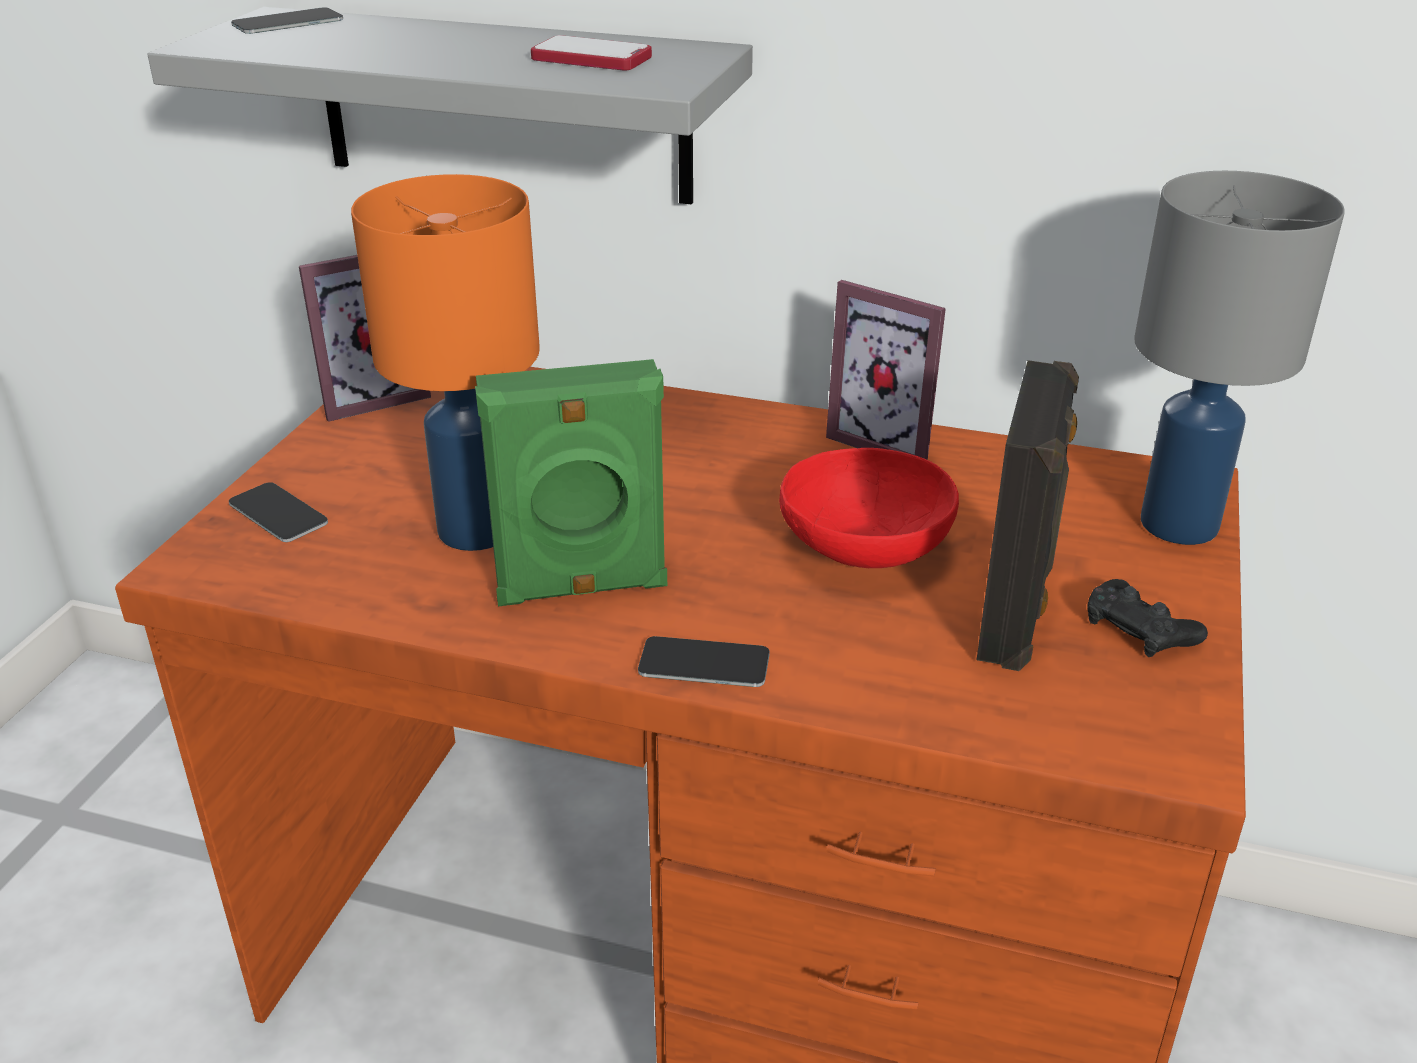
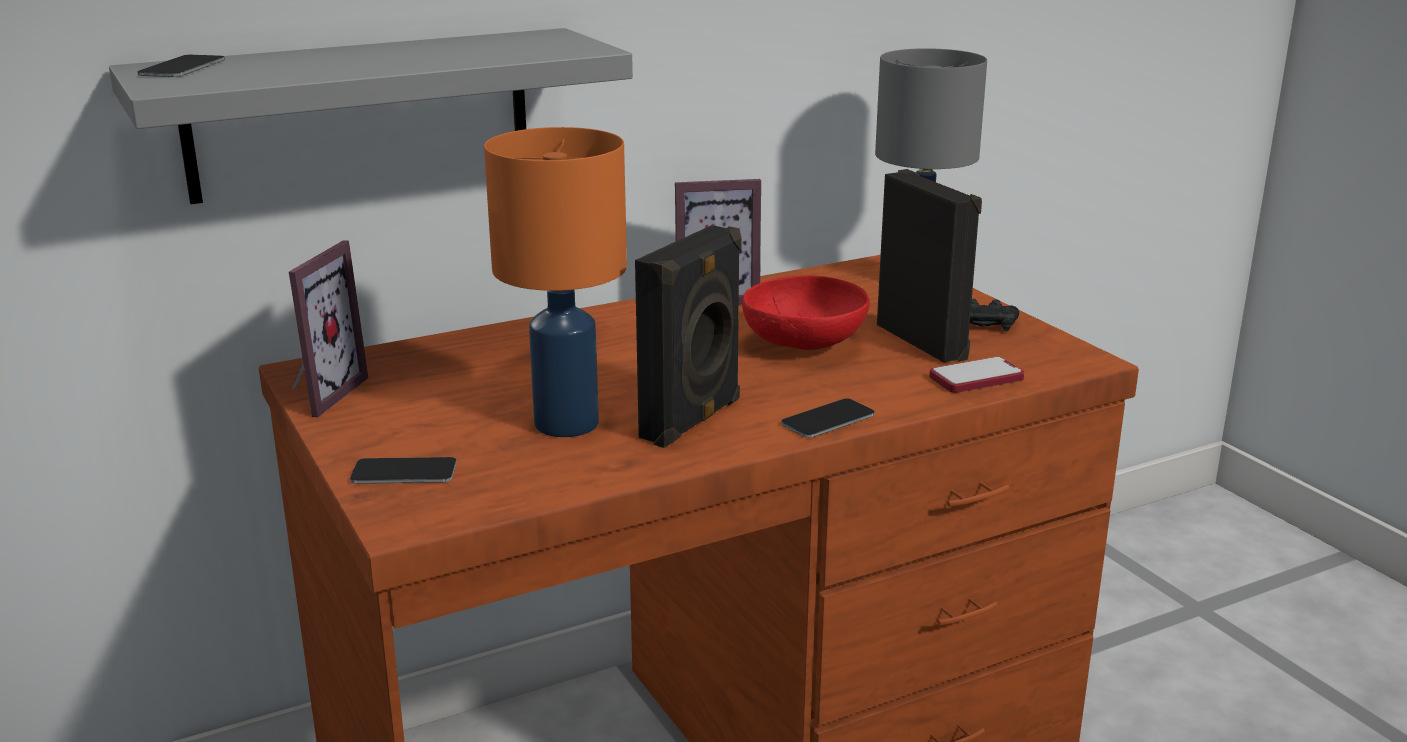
camera: 45 degrees left, 10 degrees down
(582, 588) = (693, 420): green speaker -> black speaker
(591, 58) = (496, 47): phone -> phone (976, 378)

